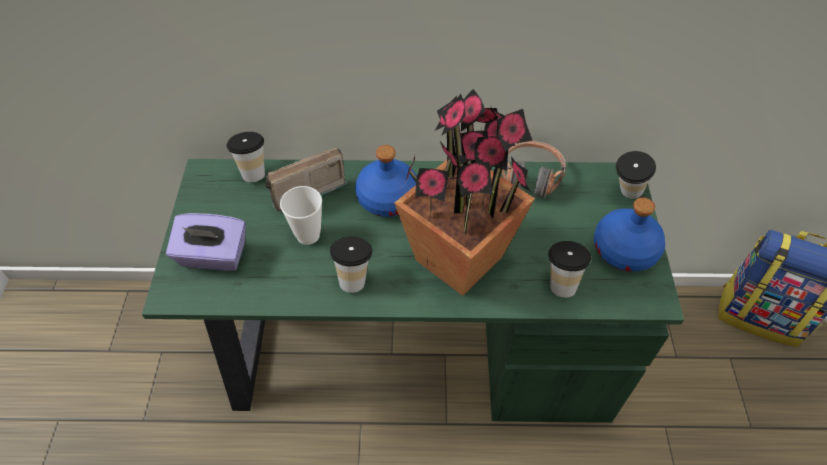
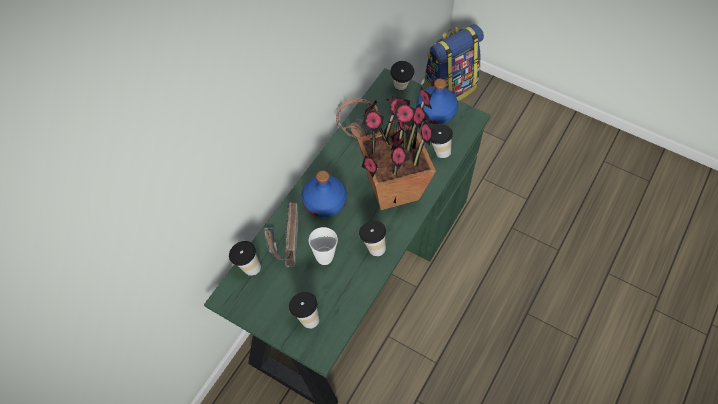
camera: 60 degrees left, 5 degrees up
(213, 256) = (305, 318): purple tissue box -> cup

